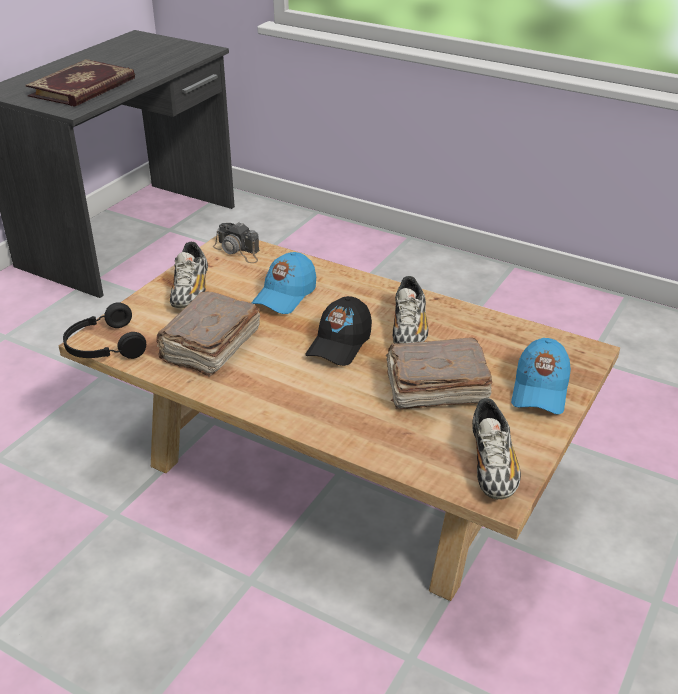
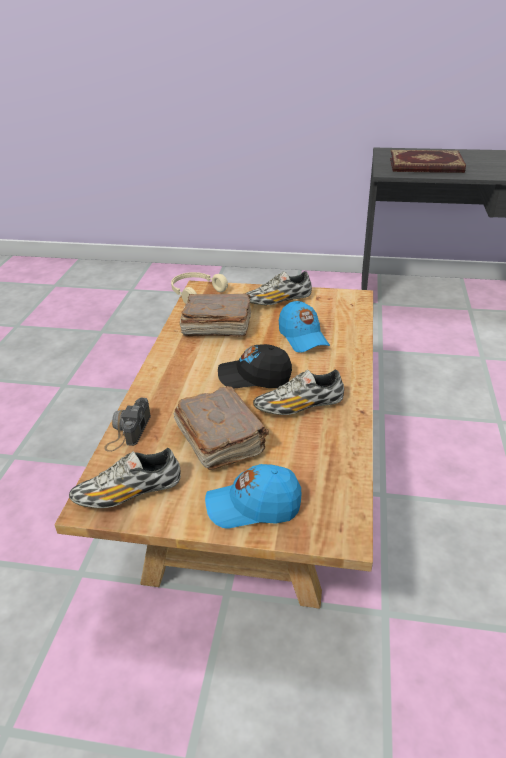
camera: 70 degrees right, 0 degrees up
(104, 346) = (195, 293): black headphones -> beige headphones
(238, 251) = (347, 303): camera -> camera (128, 431)
(285, 296) = (303, 337): blue cap -> blue cap turned 120 degrees counterclockwise

